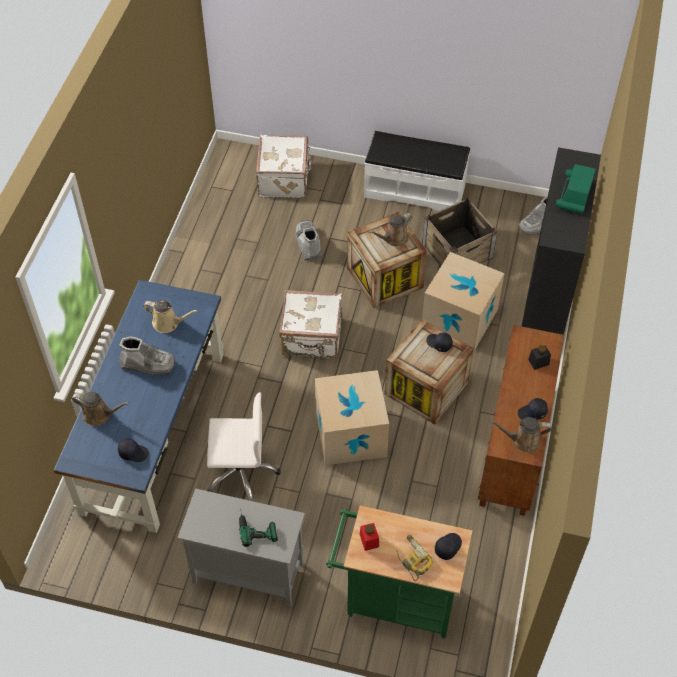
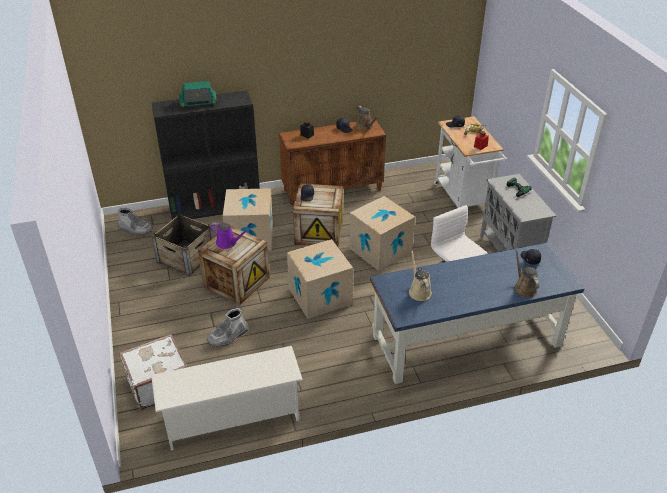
camera: 120 degrees left, 15 degrees down
(148, 364) = (462, 284): grey boot -> none
(209, 213) = (232, 418): none -> white shoe rack
(312, 338) = (320, 296): white suitcase -> cardboard box
(394, 239) = (228, 243): brown watering can -> purple watering can
(394, 600) = (463, 199): green cart -> white cart
(415, 190) = (130, 299): white bench -> none

